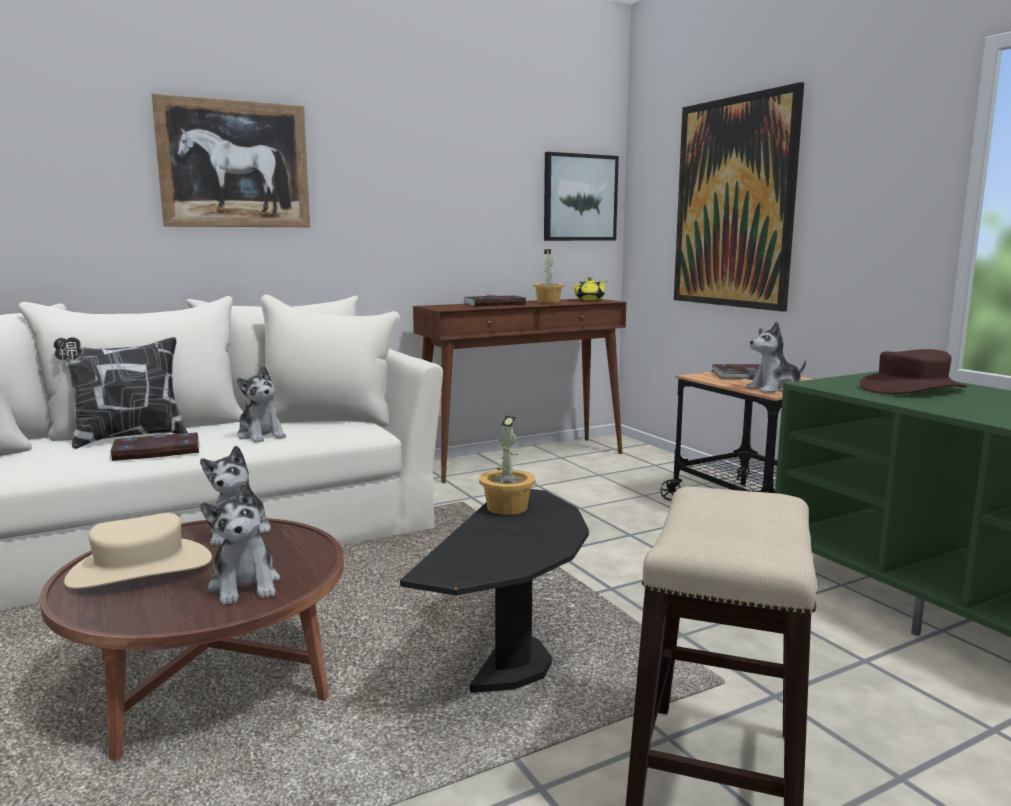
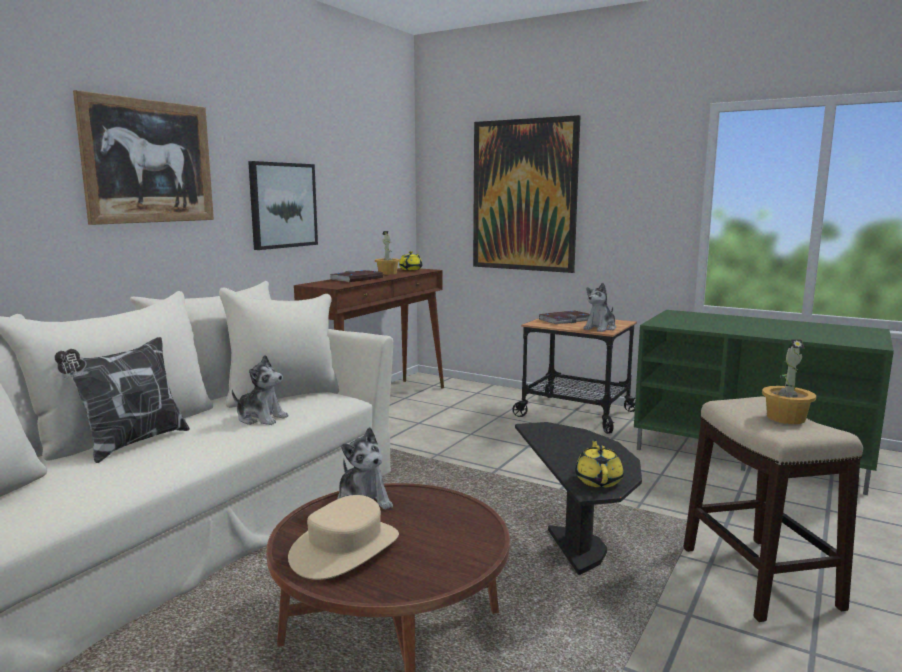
camera: 30 degrees left, 0 degrees up
(156, 451) = (193, 449): book -> none
(245, 585) = (447, 537): plush toy -> none
(467, 564) = (598, 480): none -> yellow teapot
(507, 507) = (548, 438): potted plant -> potted plant (785, 418)
(579, 198) = (391, 187): picture -> picture (283, 205)
(911, 388) = (708, 321): brown hat -> none

